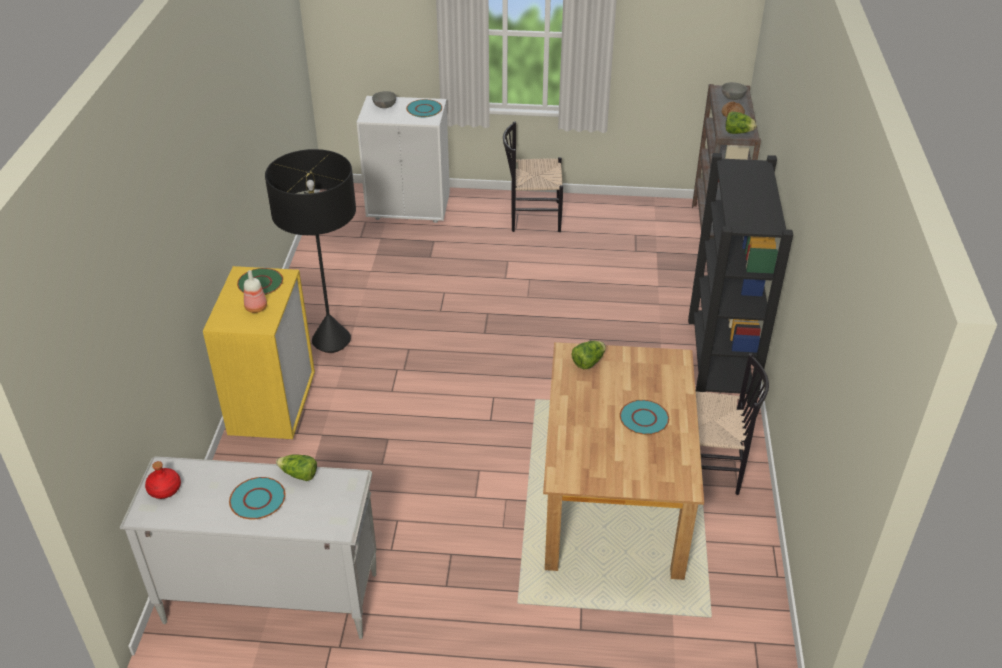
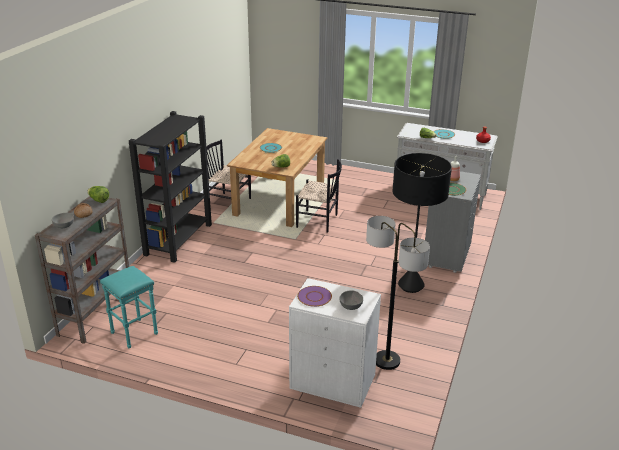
camera: 165 degrees left, 10 degrees down
(273, 408) = (446, 258): yellow cabinet -> grey cabinet
(355, 243) = (387, 360): none -> floor lamp
(424, 109) = (314, 297): turquoise plate -> purple plate
(532, 216) = (225, 358): black chair -> black chair (319, 221)
(651, 223) = (133, 333): none -> turquoise stool

